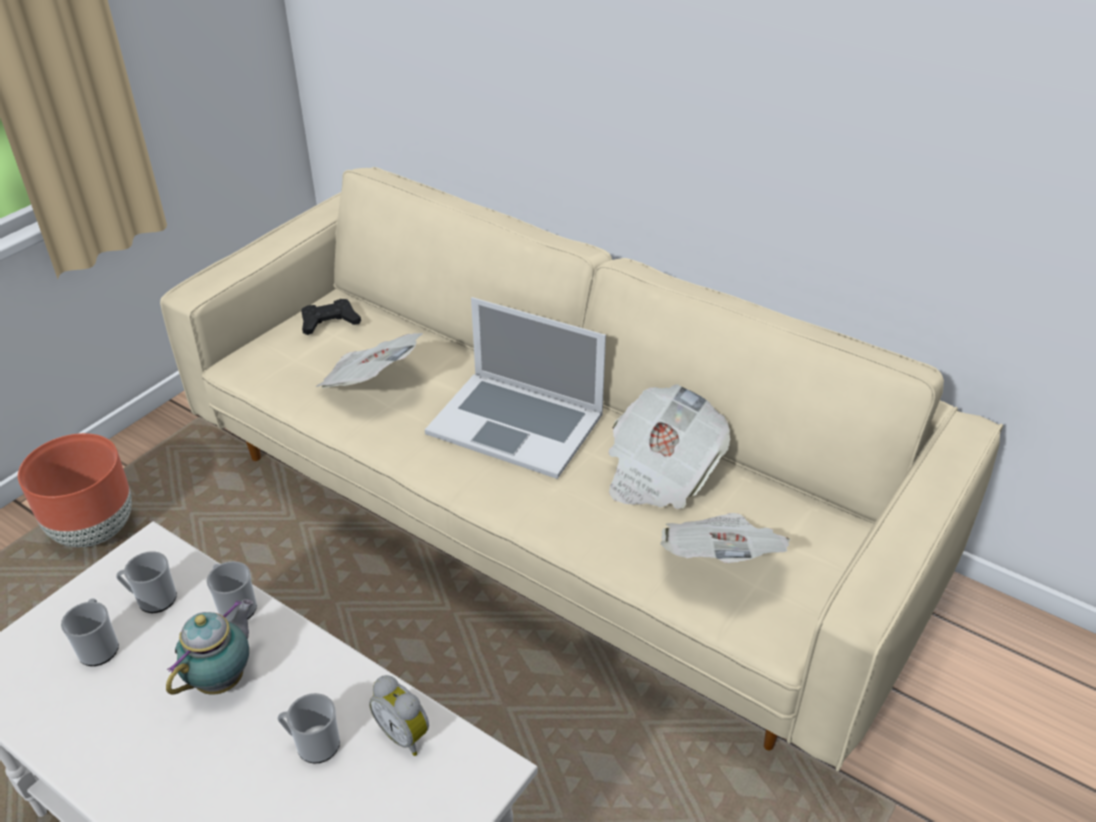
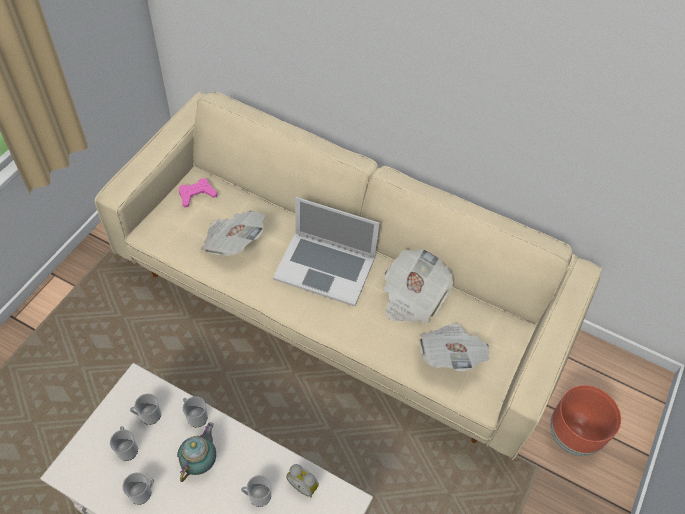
camera: 10 degrees left, 15 degrees up
(95, 530) = (68, 334): brown planter -> brown planter (573, 436)
(104, 720) = (143, 492): none -> mug
(329, 322) = (196, 195): black game controller -> pink game controller

